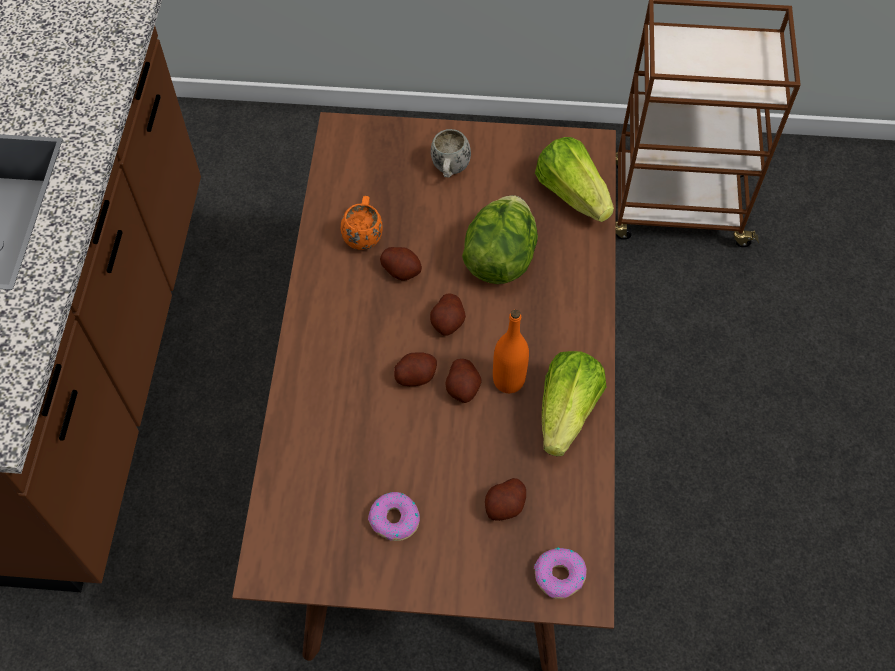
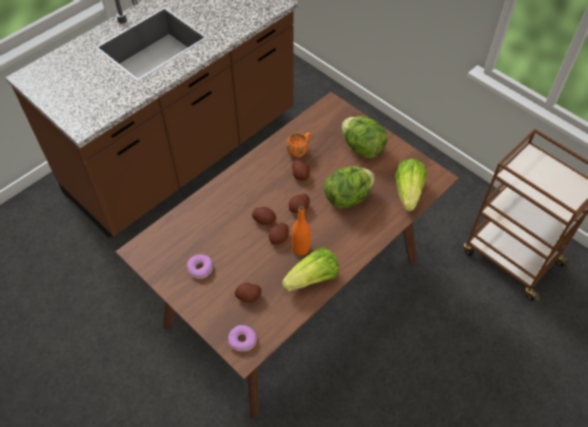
camera: 40 degrees right, 5 degrees down
(450, 170) = (362, 148): white mug -> lettuce

